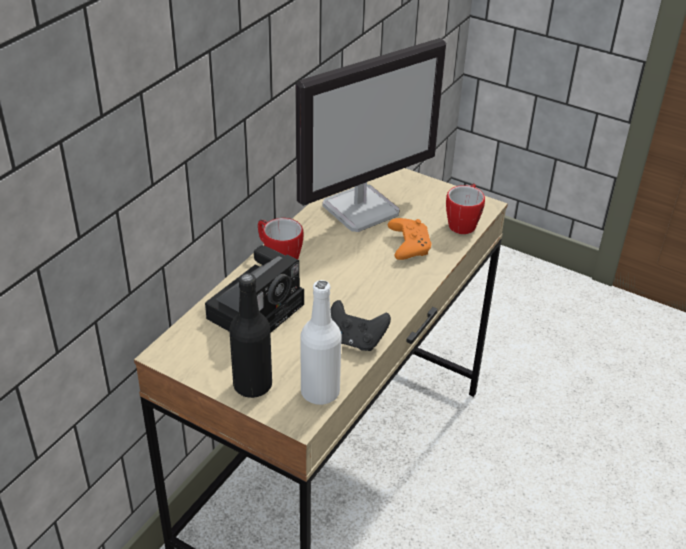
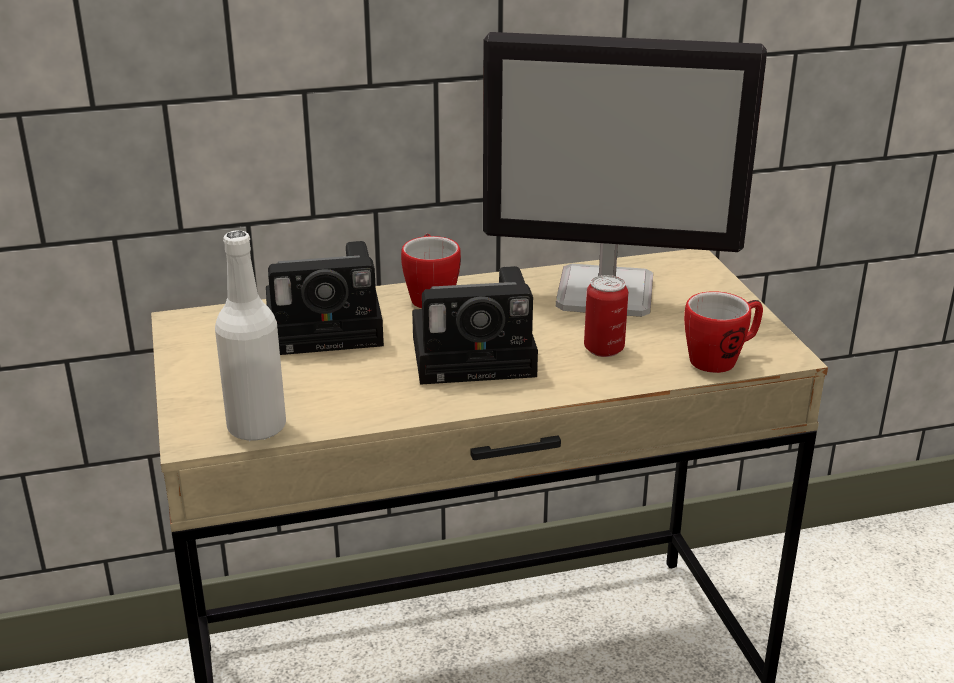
camera: 45 degrees right, 10 degrees down
(252, 385) = (207, 386): black bottle -> none
(356, 340) = (378, 404): black game controller -> none
(358, 282) = (479, 355): none -> camera
(408, 245) = (604, 349): orange game controller -> can

